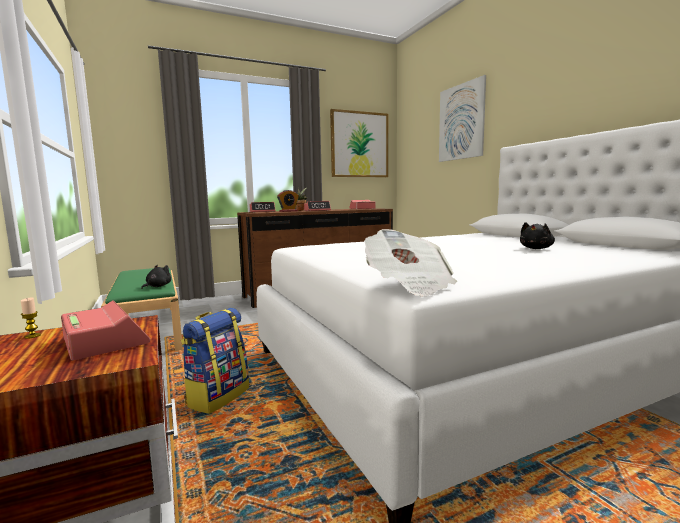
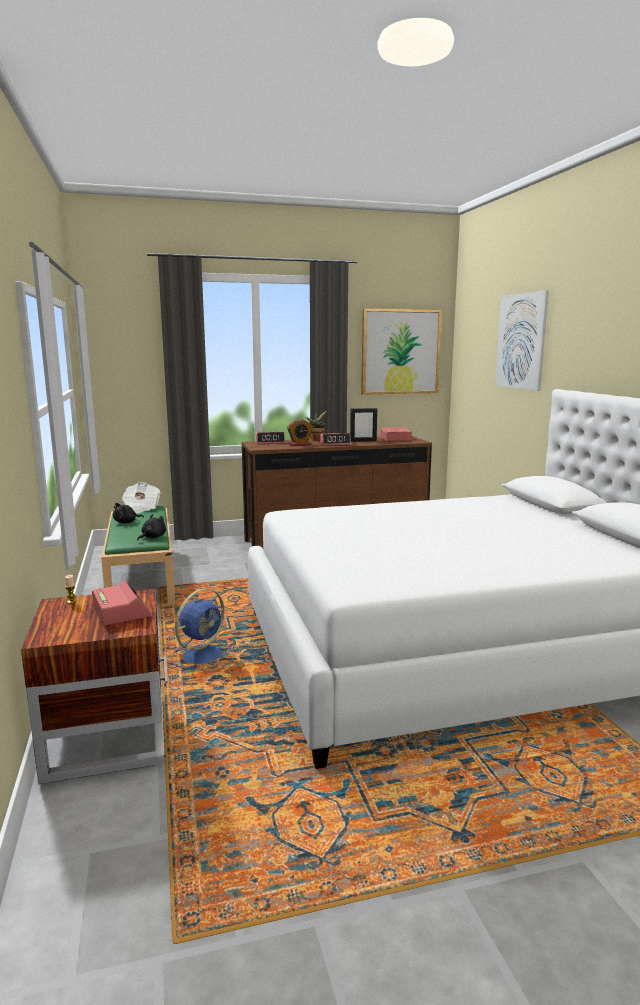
camera: 10 degrees right, 5 degrees up
(218, 397) = (203, 654): backpack -> blue fan
(338, 209) = (363, 441): none -> picture frame
(408, 285) = (345, 586): newspaper -> newspaper (141, 508)
(536, 248) = (527, 538): black plush toy -> black plush toy (126, 522)

